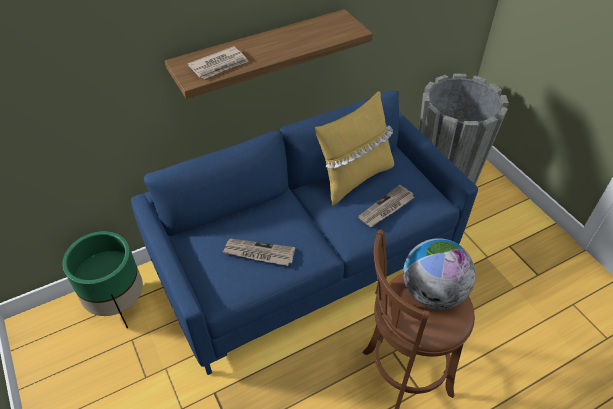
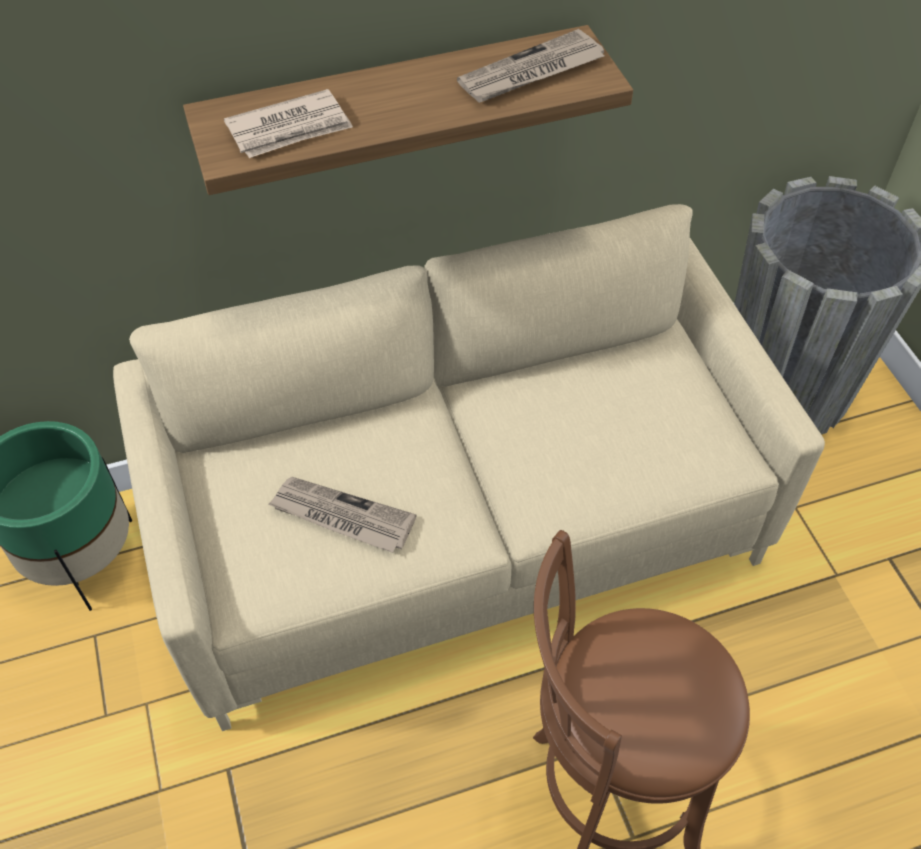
camera: 10 degrees right, 5 degrees up
(306, 261) = (460, 527): blue sofa -> beige sofa
(354, 178) = (571, 380): yellow pillow -> none
(386, 208) = (623, 456): newspaper -> newspaper (531, 72)
(432, 292) = (667, 667): globe -> none

